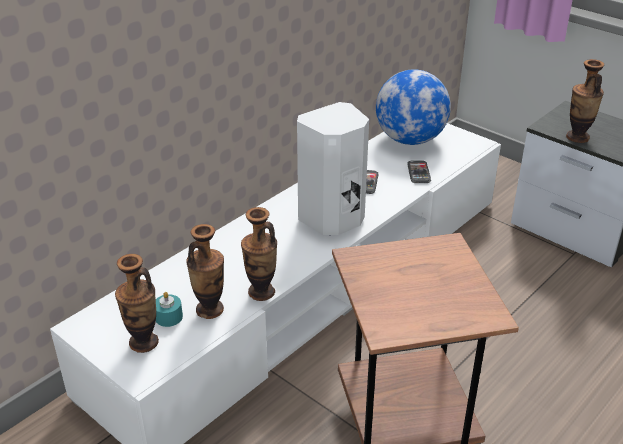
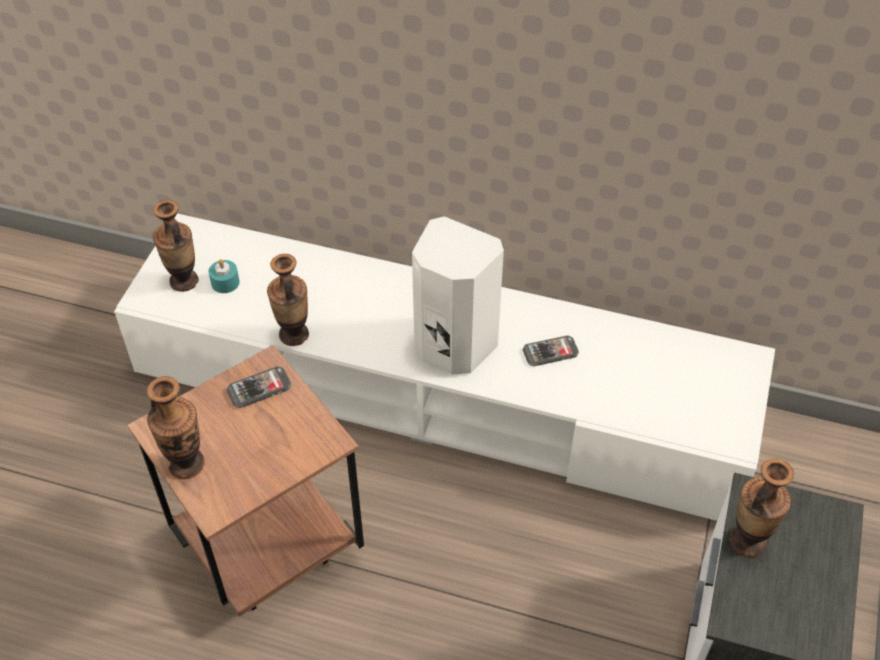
camera: 65 degrees right, 15 degrees up
(210, 310) = (249, 307): vase -> vase (186, 464)
(410, 140) = (687, 364): globe -> none
(418, 173) = (609, 397): phone -> phone (259, 388)

